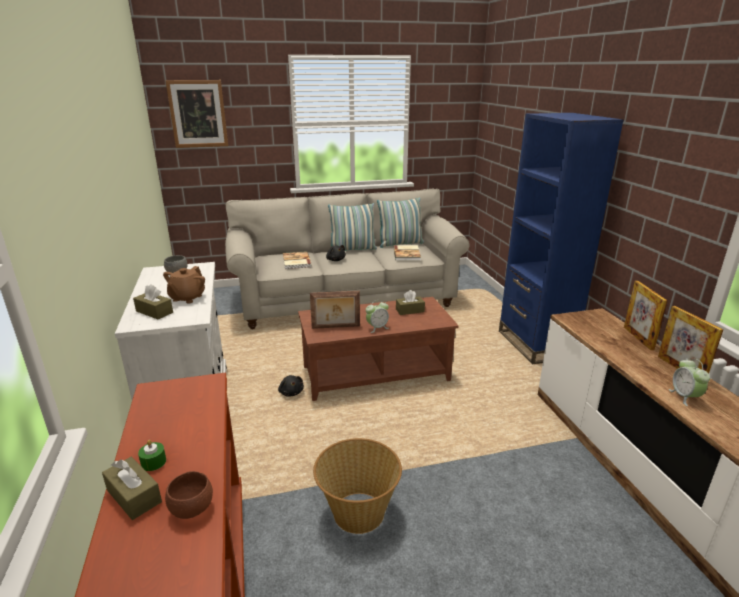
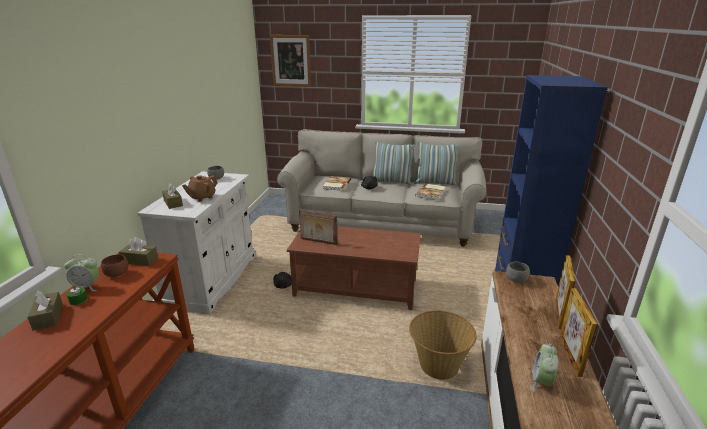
camera: 25 degrees right, 0 degrees up
(192, 508) = (65, 335): brown bowl -> brown bowl (117, 274)
(358, 513) = (257, 389): basket -> basket (438, 366)
(377, 328) = (348, 249): alarm clock -> alarm clock (87, 287)
(410, 310) = (388, 241): brown tissue box -> brown tissue box (140, 260)
(577, 317) = (516, 280): none -> grey bowl

